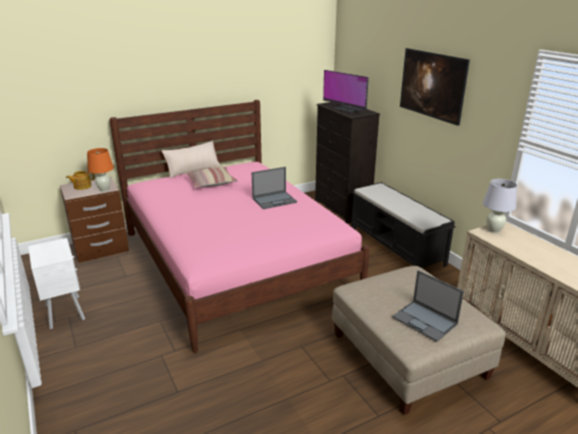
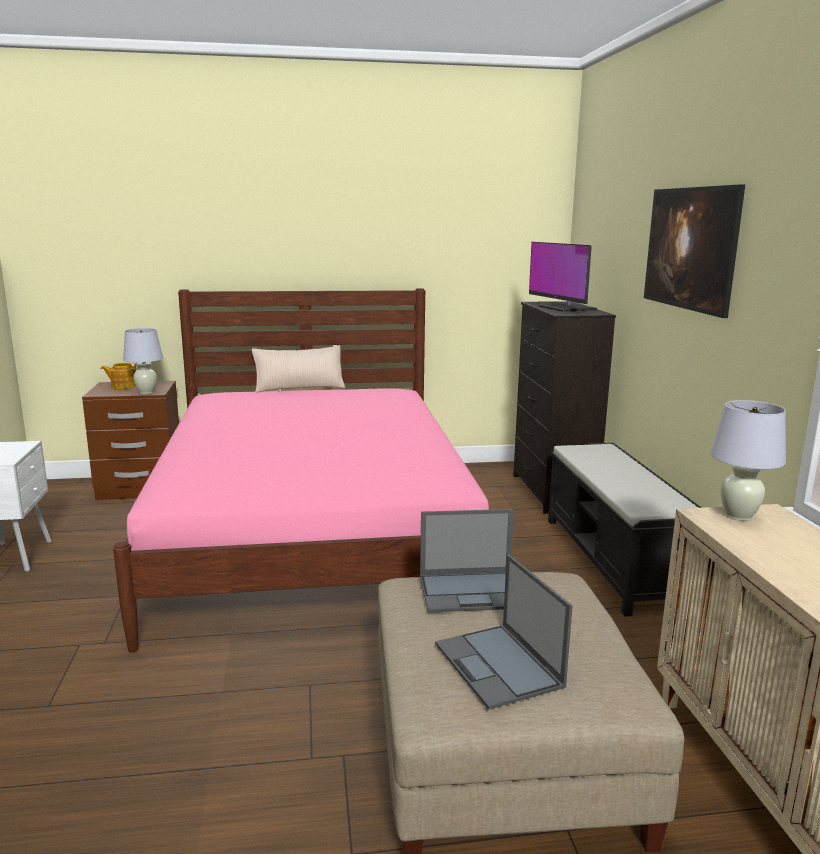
camera: 20 degrees right, 10 degrees down
(104, 190) = (146, 392): orange table lamp -> white table lamp
(211, 183) = (305, 402): pillow -> none
(275, 200) = (376, 432): laptop -> laptop (472, 591)

